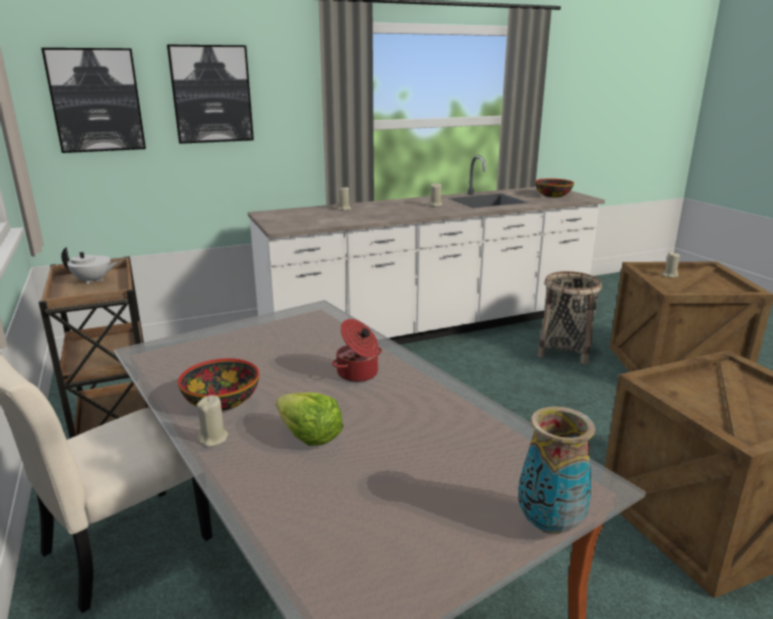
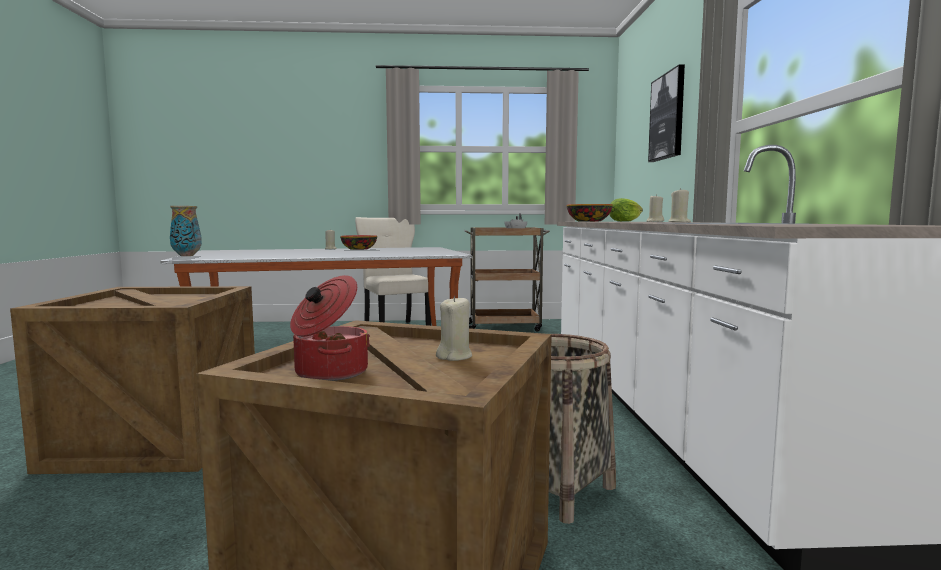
camera: 110 degrees right, 15 degrees down
(96, 100) = (634, 135): picture -> none
(309, 436) = (308, 251): lettuce -> lettuce (624, 221)
(358, 374) = (347, 253): cooking pot -> cooking pot (329, 372)
(553, 195) = (808, 224): bowl -> bowl (589, 221)

